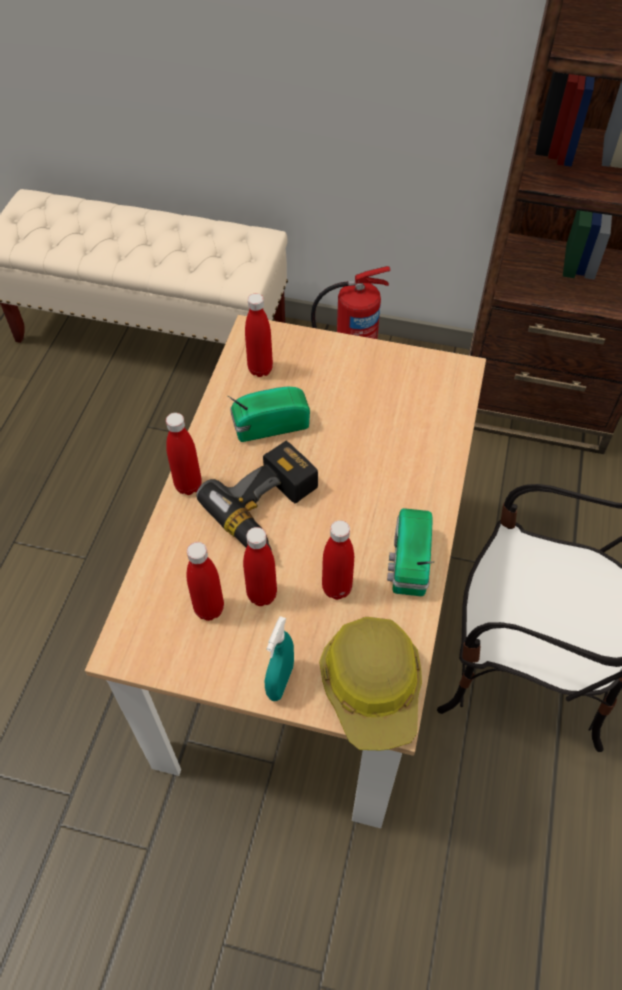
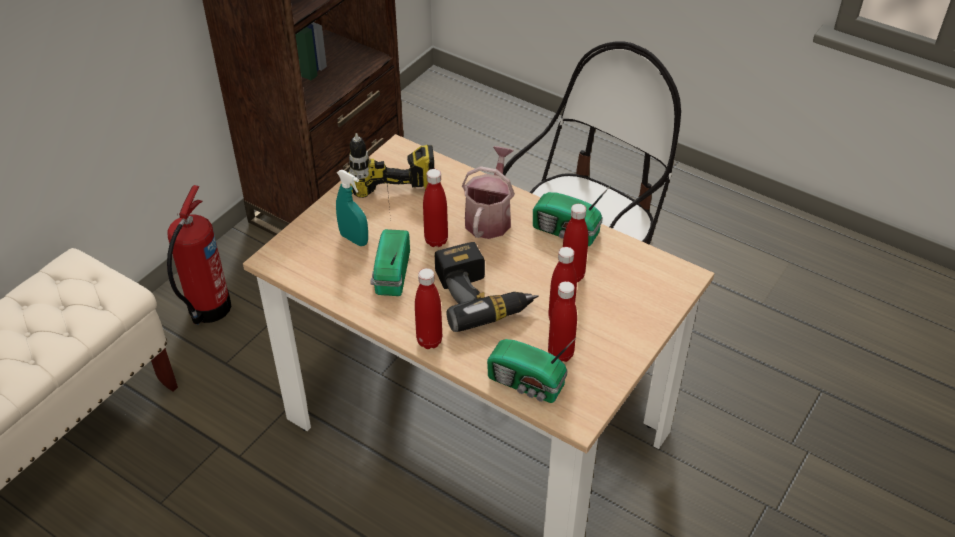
camera: 70 degrees left, 10 degrees down
(156, 589) = (527, 384): none -> radio
(260, 369) = (323, 264): red bottle -> red bottle (436, 240)
(280, 681) = (639, 327): turquoise spray bottle -> turquoise spray bottle (354, 239)
(364, 396) = (394, 210): none -> power drill
(373, 686) = (660, 279): hard hat -> none
(395, 481) = (489, 217): none -> watering can

